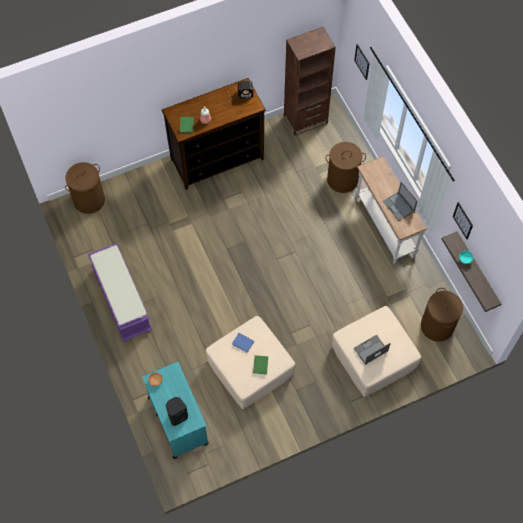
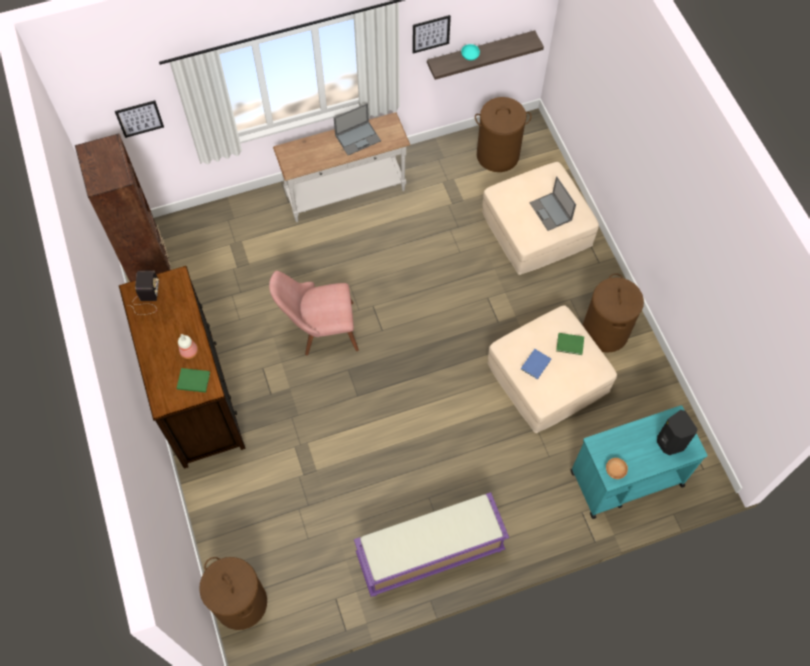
camera: 85 degrees left, 0 degrees up
(272, 221) = (320, 330): none -> pink chair
(342, 180) = (264, 235): brown laundry basket -> brown laundry basket (605, 332)

